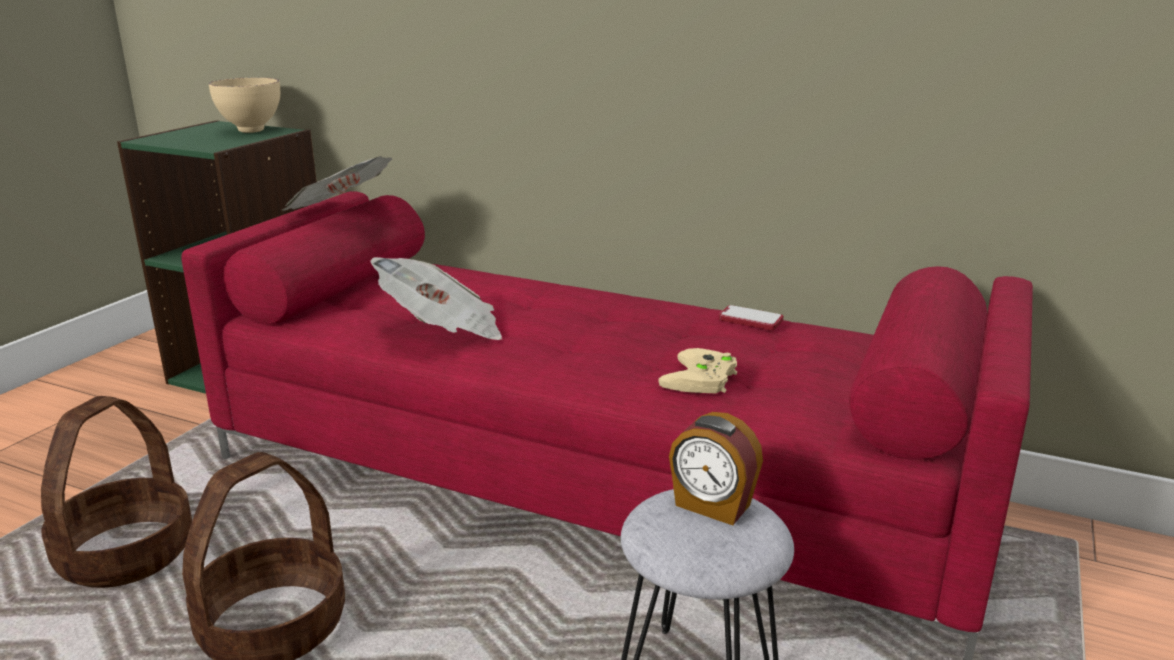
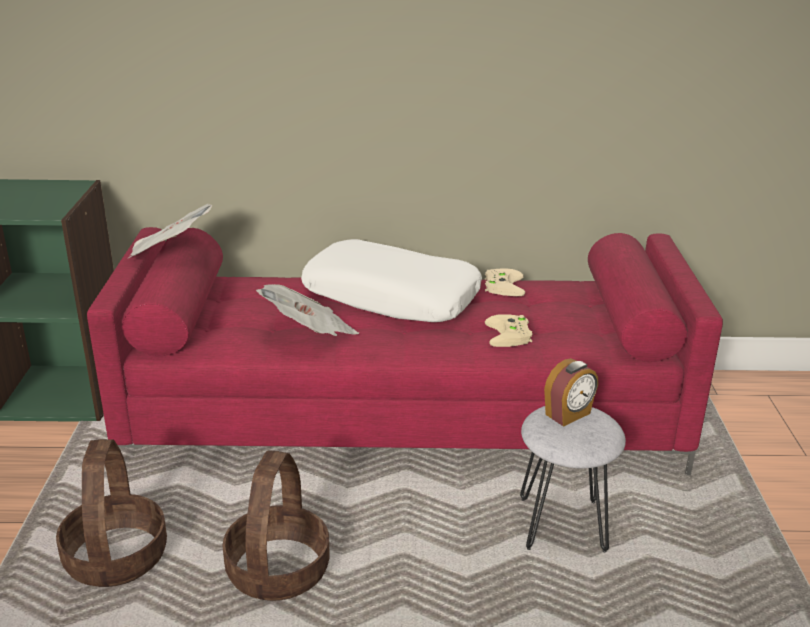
camera: 25 degrees left, 5 degrees up
(251, 130) = (49, 188): beige bowl -> none
(589, 310) = (392, 297): none -> white pillow
(712, 506) = (568, 414): alarm clock -> alarm clock turned 45 degrees counterclockwise
(750, 320) = (502, 285): phone -> beige game controller

